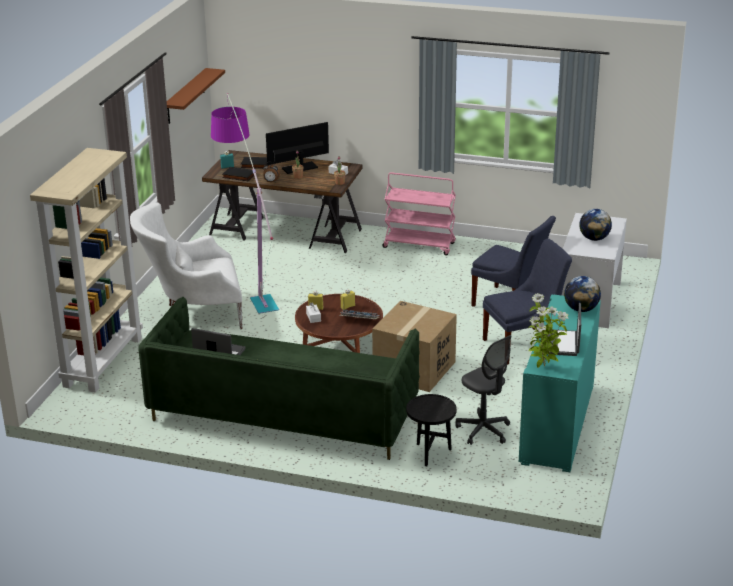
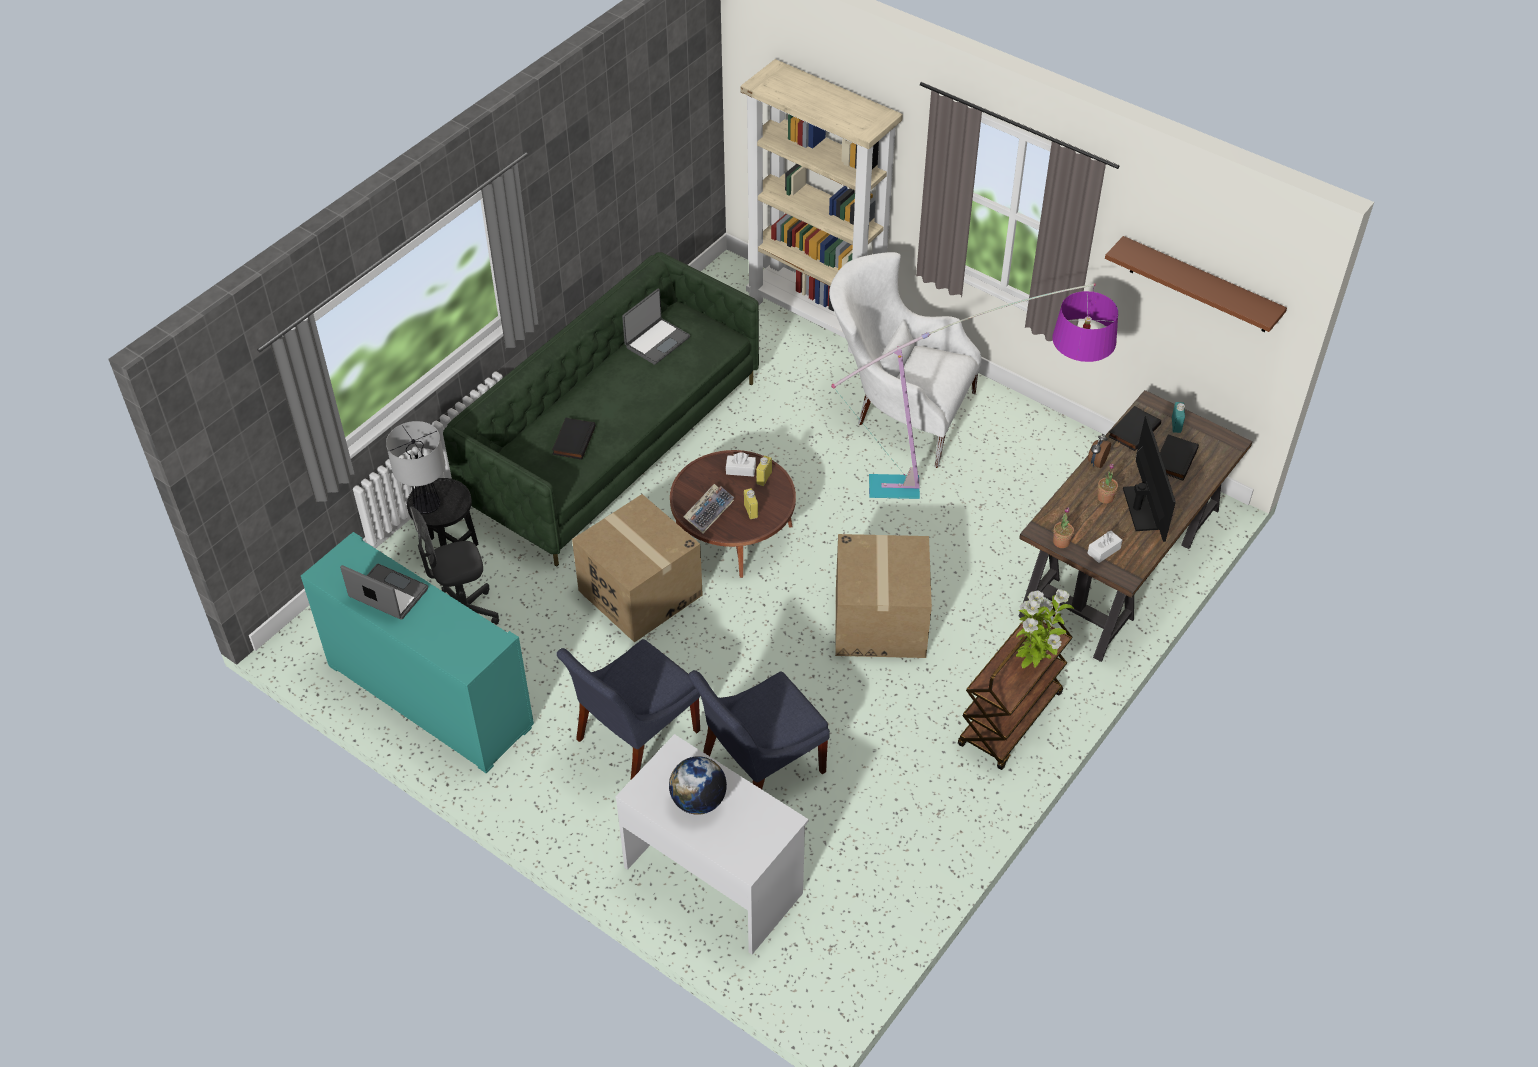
camera: 110 degrees right, 20 degrees up
(193, 314) = (898, 412): white armchair -> white armchair turned 75 degrees counterclockwise
(341, 362) = (573, 440): none -> black book
(378, 289) = (880, 621): none -> cardboard box
(419, 245) = (1010, 720): pink cart -> brown cart
(440, 410) = (427, 506): none -> table lamp
(524, 345) = (633, 738): blue chair -> blue chair turned 45 degrees clockwise
(543, 367) = (351, 555): potted plant -> potted plant (1033, 664)
(581, 309) = (456, 651): globe -> none

